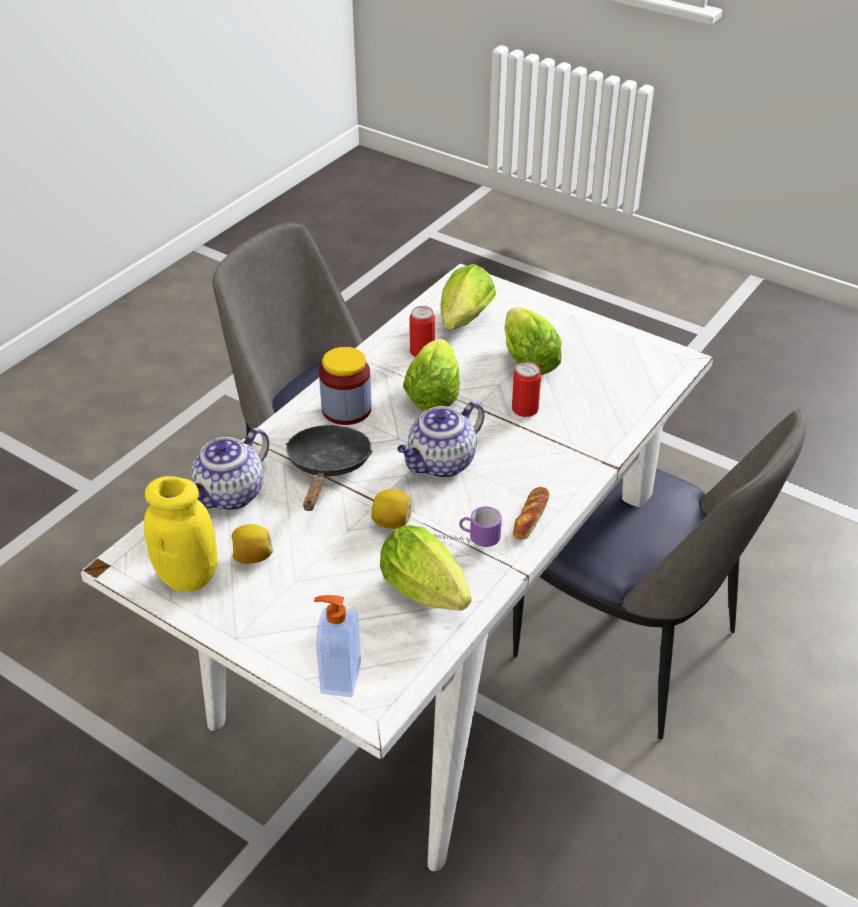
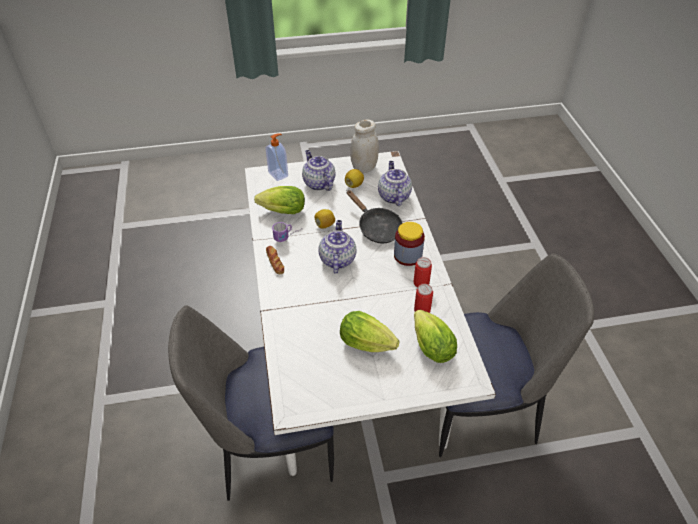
camera: 135 degrees right, 5 degrees up
(188, 577) = (364, 168): yellow jar -> white jar
(300, 604) = (318, 183): none -> teapot
(434, 392) = (385, 291): lettuce -> none
(525, 409) = (335, 312): can -> can (421, 283)

